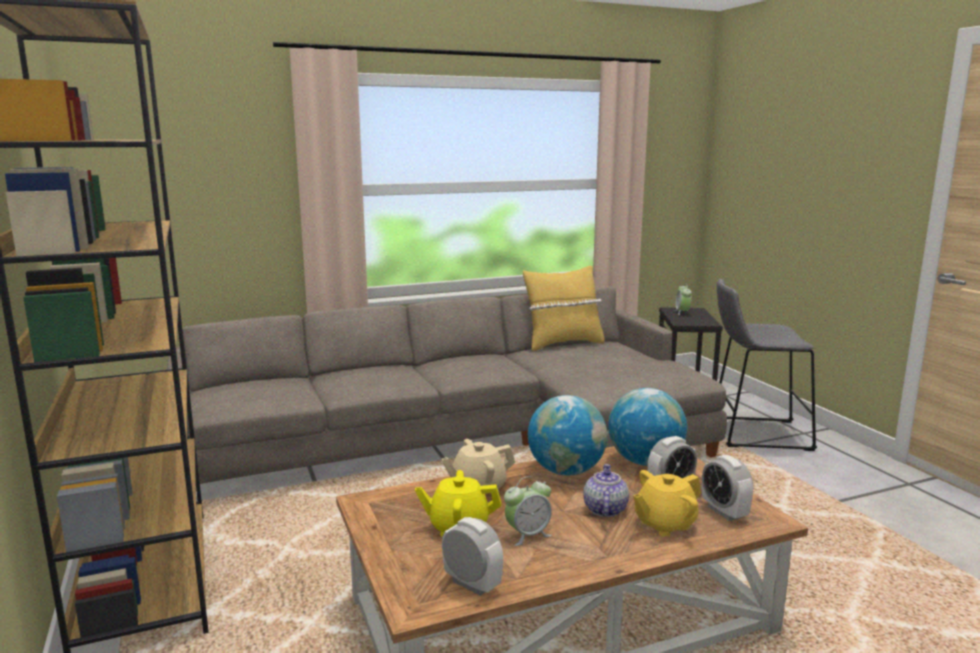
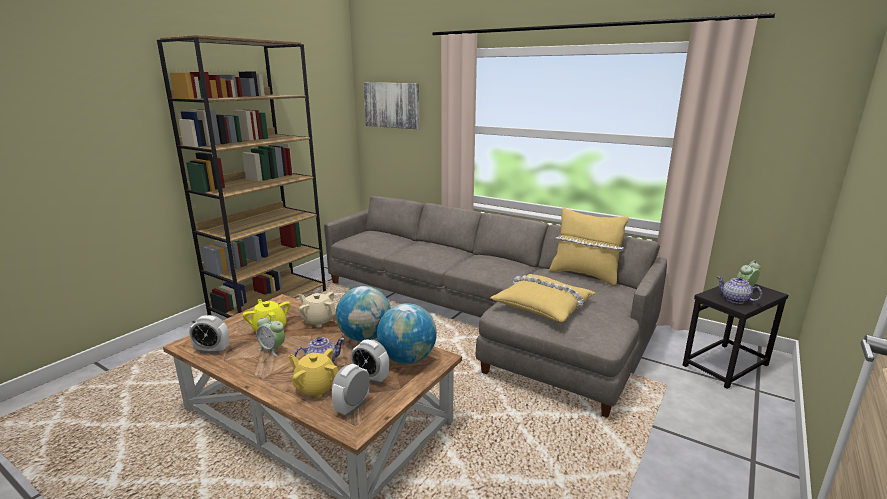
camera: 55 degrees right, 5 degrees up
(172, 161) = (392, 105): none -> picture
(472, 584) = (212, 350): alarm clock -> alarm clock turned 90 degrees clockwise
(609, 374) = (543, 305): none -> yellow pillow
(697, 320) = (735, 300): none -> teapot
(754, 434) = (693, 428): grey stool -> none

